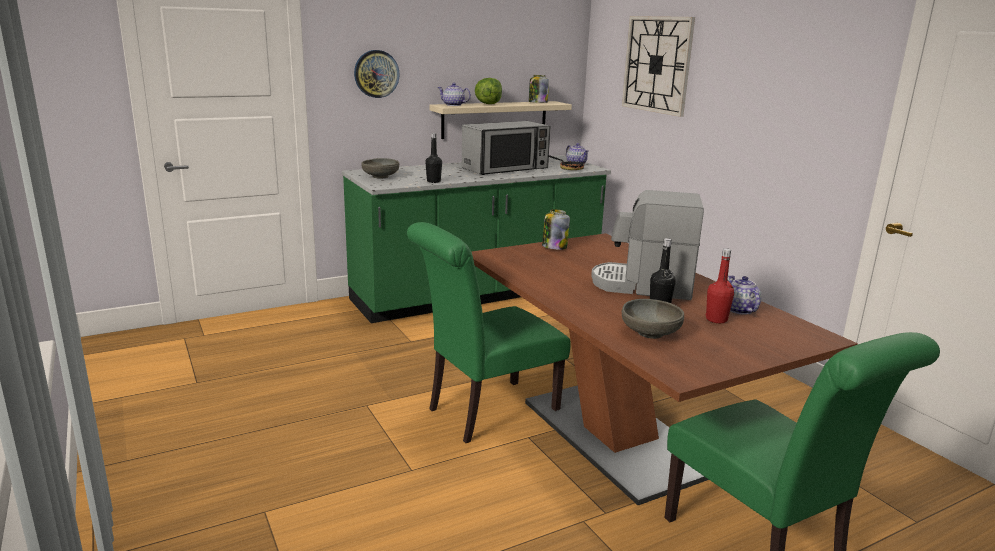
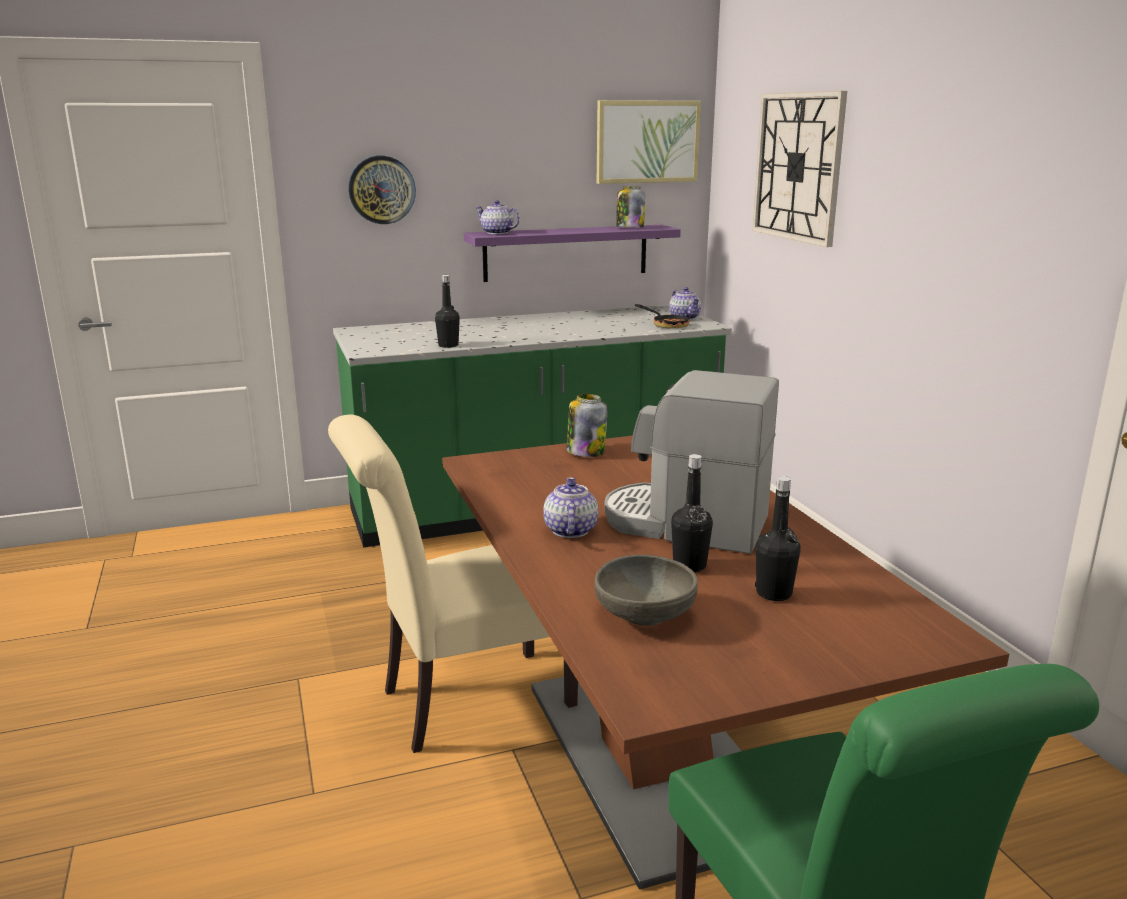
camera: 10 degrees right, 0 degrees up
(381, 176) = (379, 338): grey bowl -> none
(485, 413) = (465, 703): green chair -> beige chair
(488, 104) = (551, 230): lettuce -> none
(495, 119) = (566, 252): beige shelf -> purple shelf
(505, 169) = (571, 326): microwave -> none
(548, 45) = (647, 142): none -> picture
(716, 319) = (774, 593): red bottle -> black bottle
(739, 309) = (824, 576): teapot -> teapot (569, 530)

